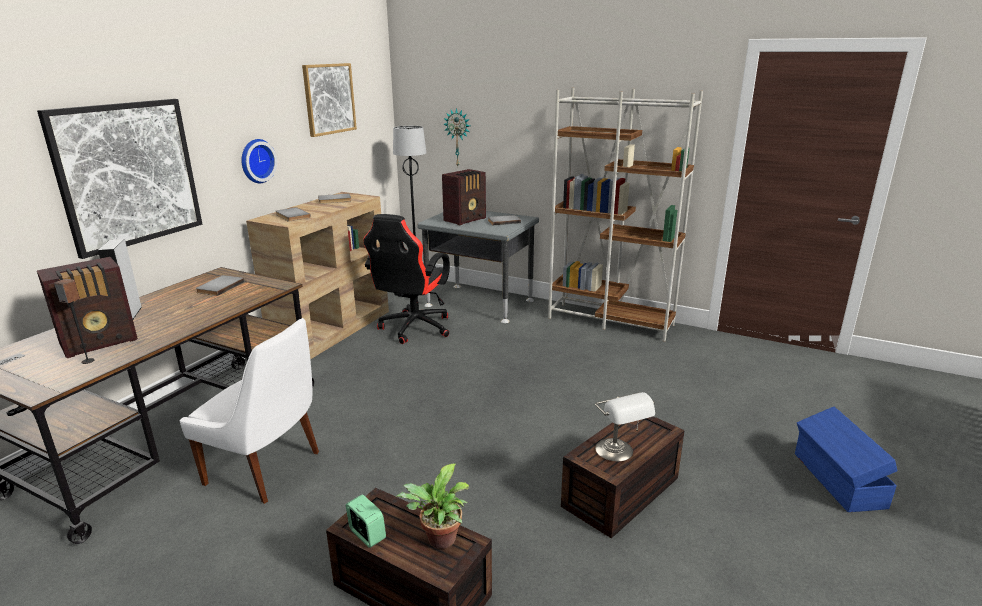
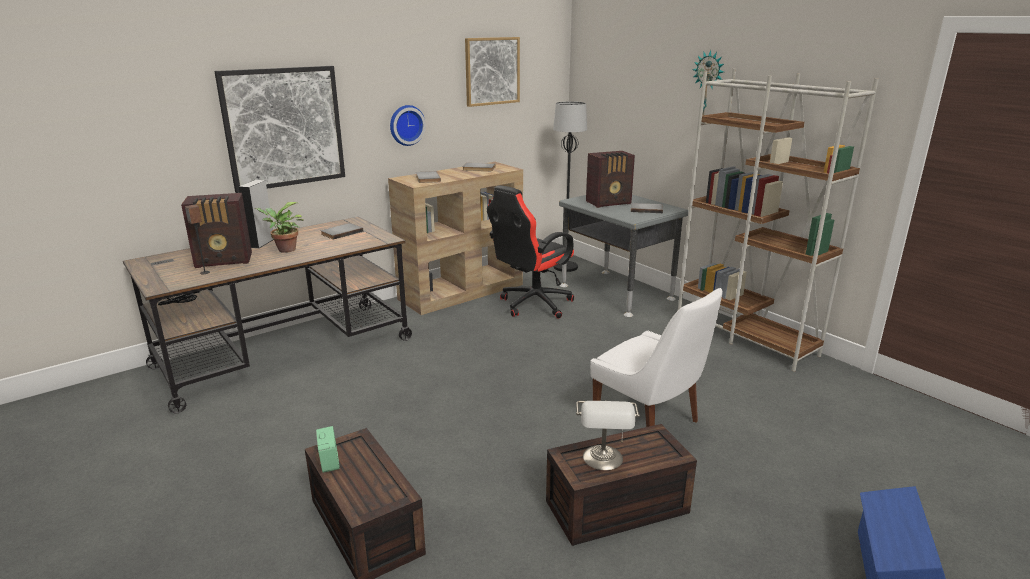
camera: 25 degrees right, 0 degrees up
(267, 469) = (329, 395): white chair -> white chair (649, 424)
(439, 541) = (378, 486): potted plant -> potted plant (284, 250)
(458, 137) = (622, 117): wall clock -> wall clock (708, 86)

